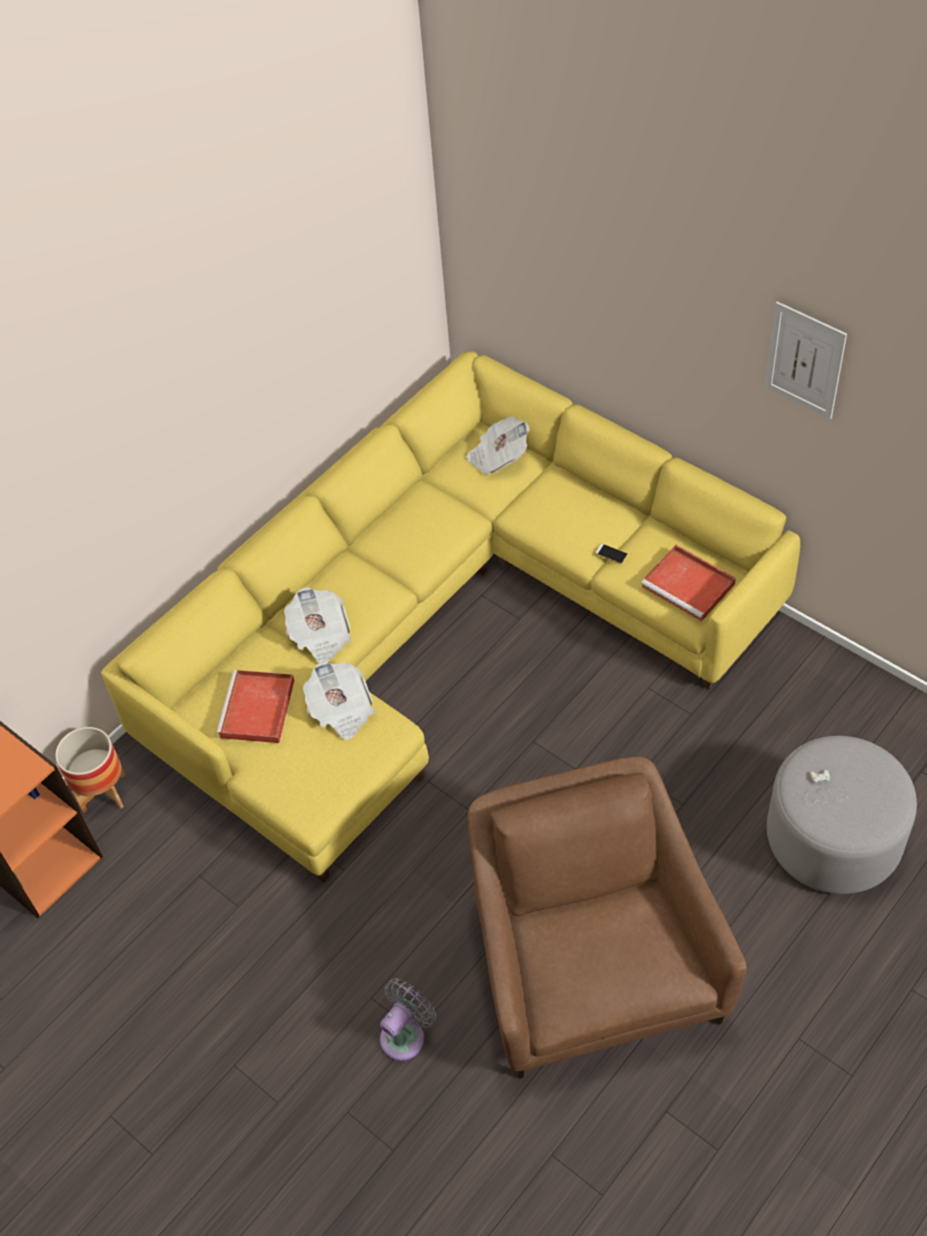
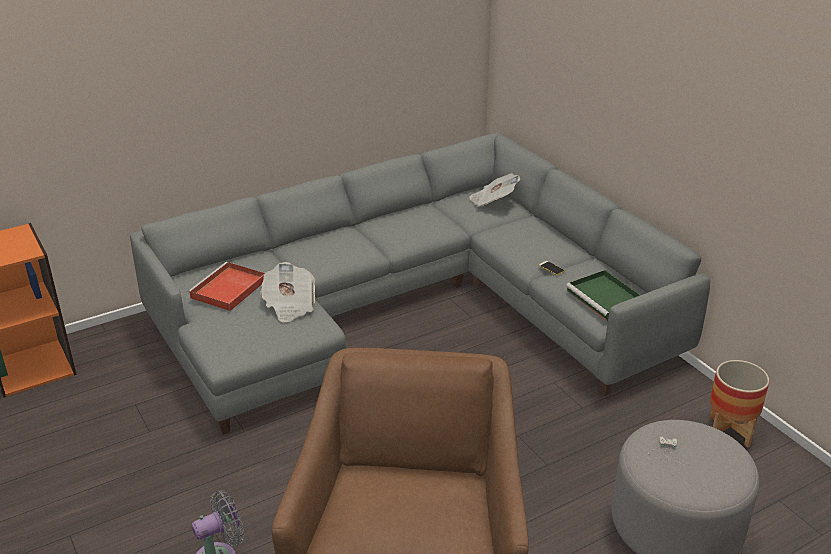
camera: 15 degrees right, 20 degrees down
(103, 792) = (105, 338): planter -> planter (729, 431)
(320, 636) = (303, 263): newspaper -> none
(447, 620) = (415, 306): yellow sofa -> grey sofa
(690, 586) = (606, 298): red tray -> green tray
(804, 360) = (729, 83): picture -> none

